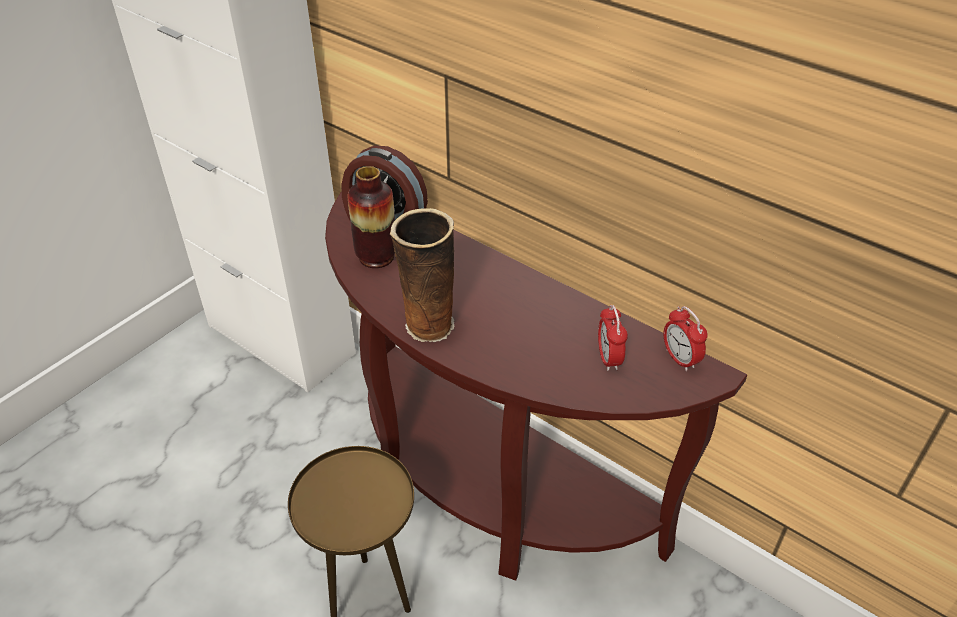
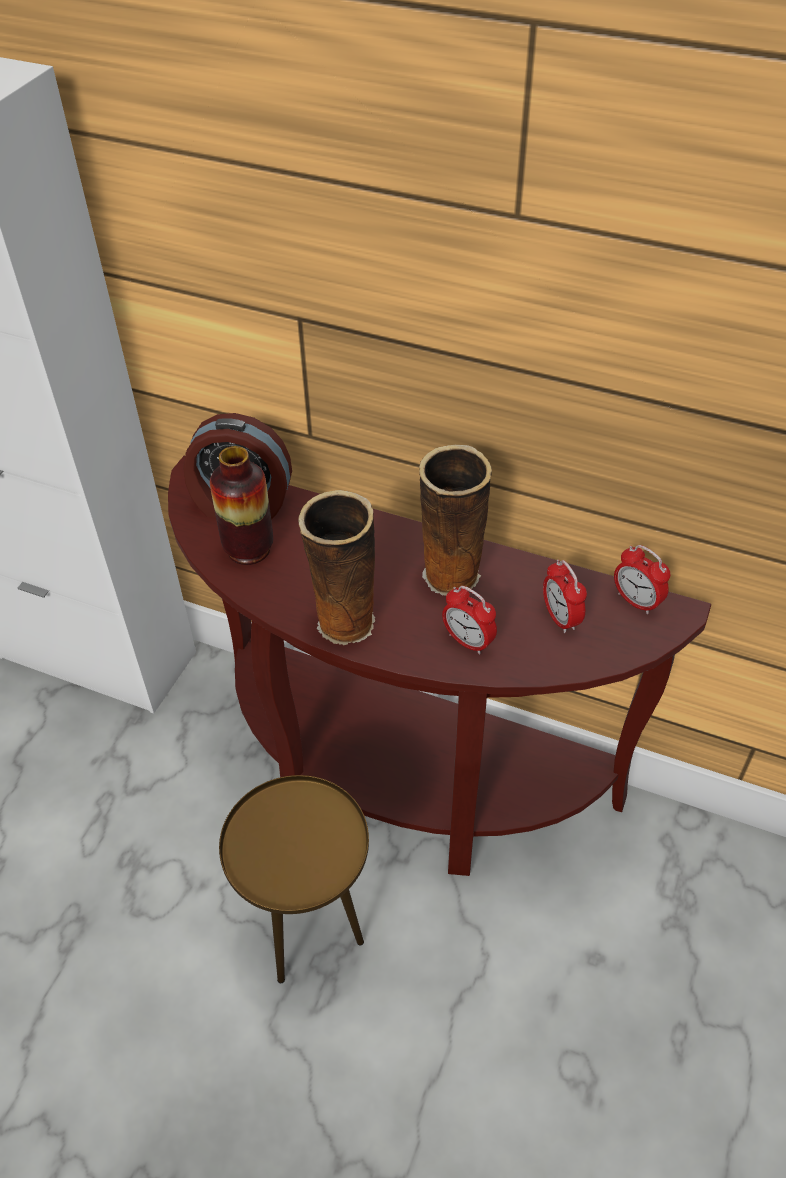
camera: 15 degrees left, 5 degrees up
(523, 360) = (468, 641): none -> alarm clock
(528, 309) = (450, 578): none -> vase

